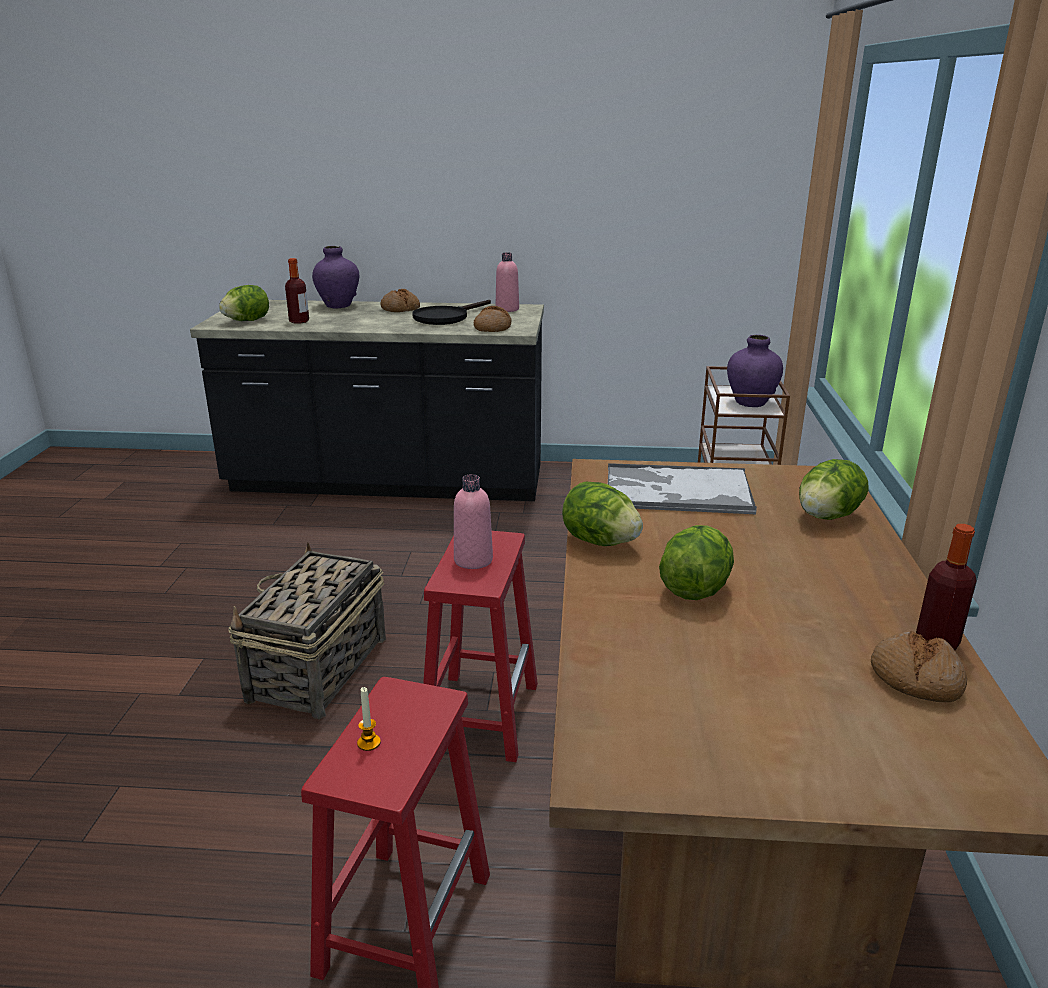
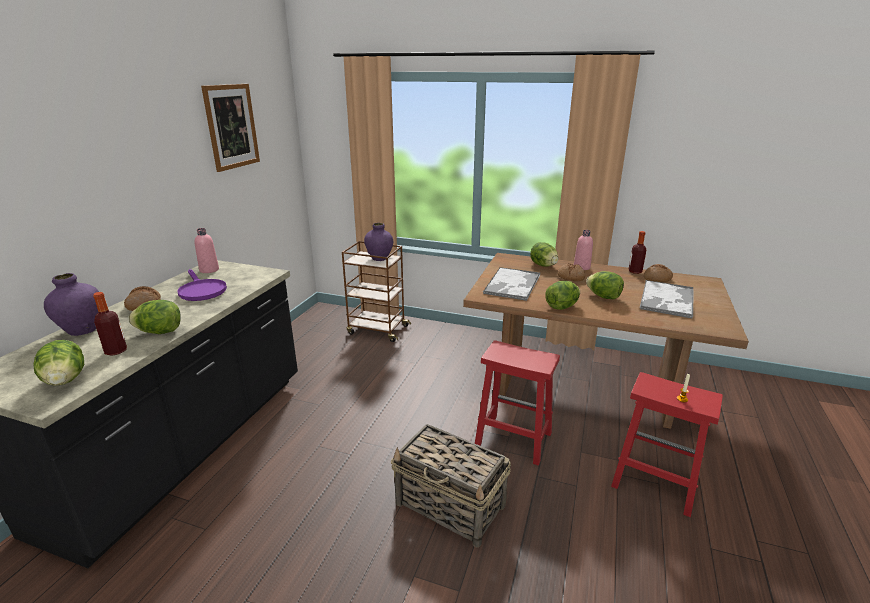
camera: 75 degrees left, 0 degrees up
(340, 324) = (160, 332): none -> lettuce
(446, 317) = (201, 290): black frying pan -> purple frying pan
(473, 560) = (520, 357): pink bottle -> pink bottle (581, 267)
(492, 328) = (254, 279): bread -> bread (570, 277)
(639, 133) = (231, 126): none -> picture
(753, 683) = (667, 300): none -> tray

